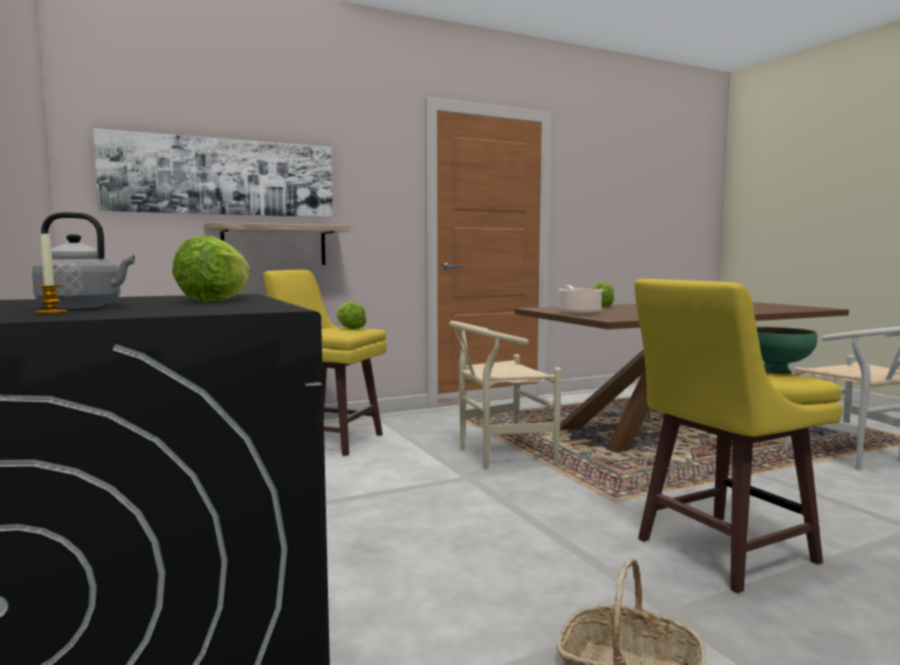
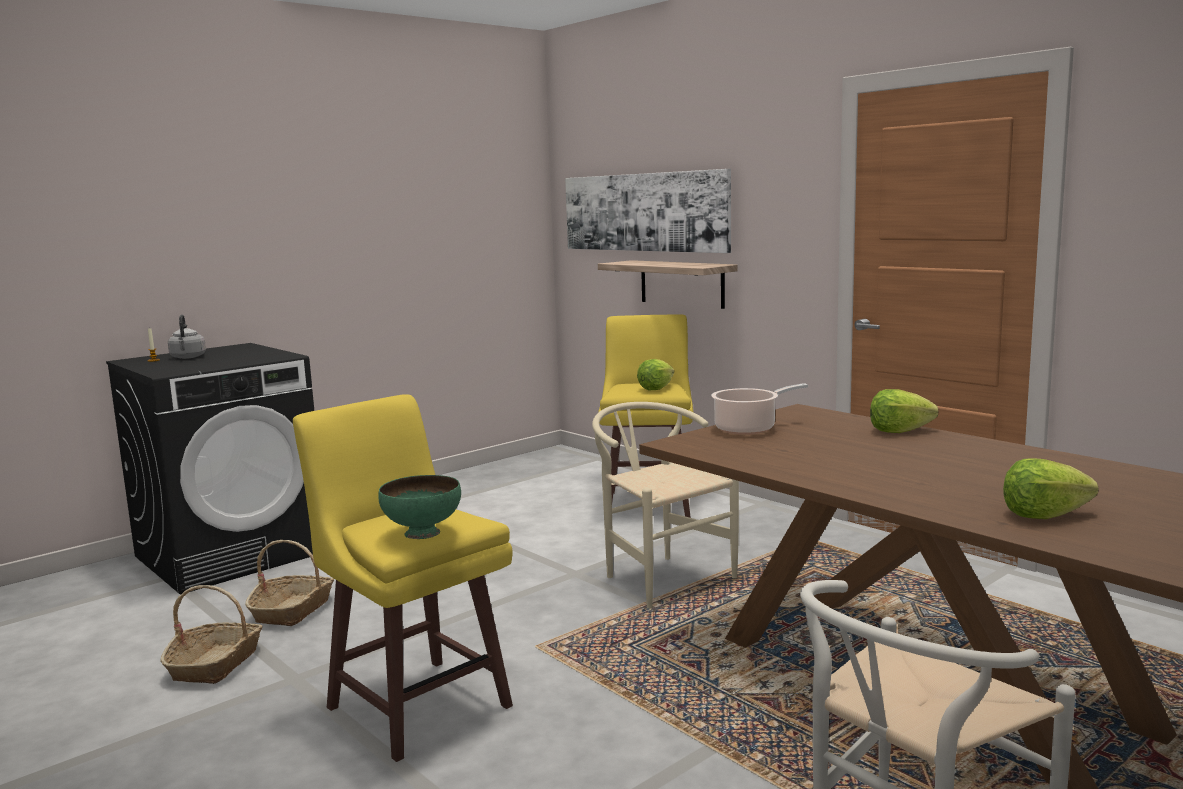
camera: 75 degrees right, 5 degrees up
(215, 300) = (233, 360): lettuce -> lettuce (1043, 515)
(472, 618) = (293, 610): none -> basket

